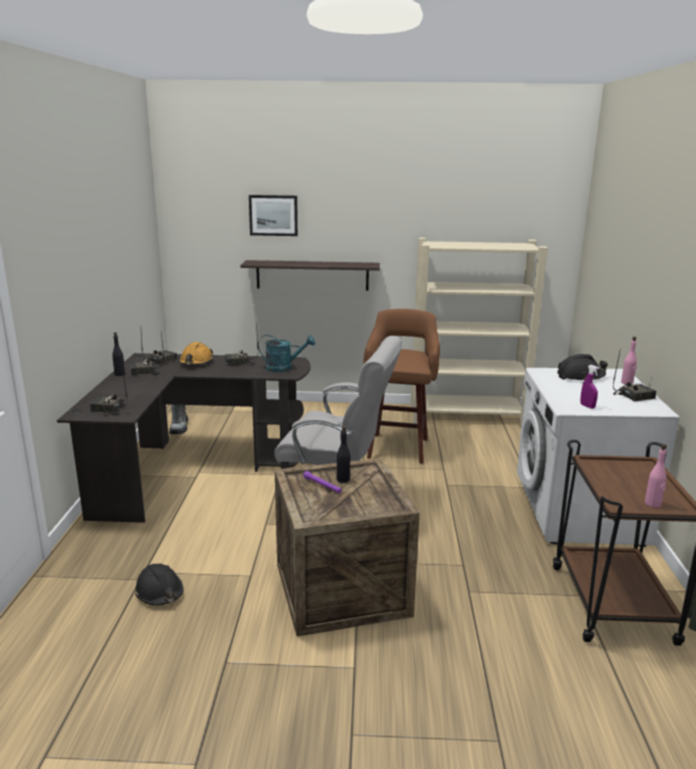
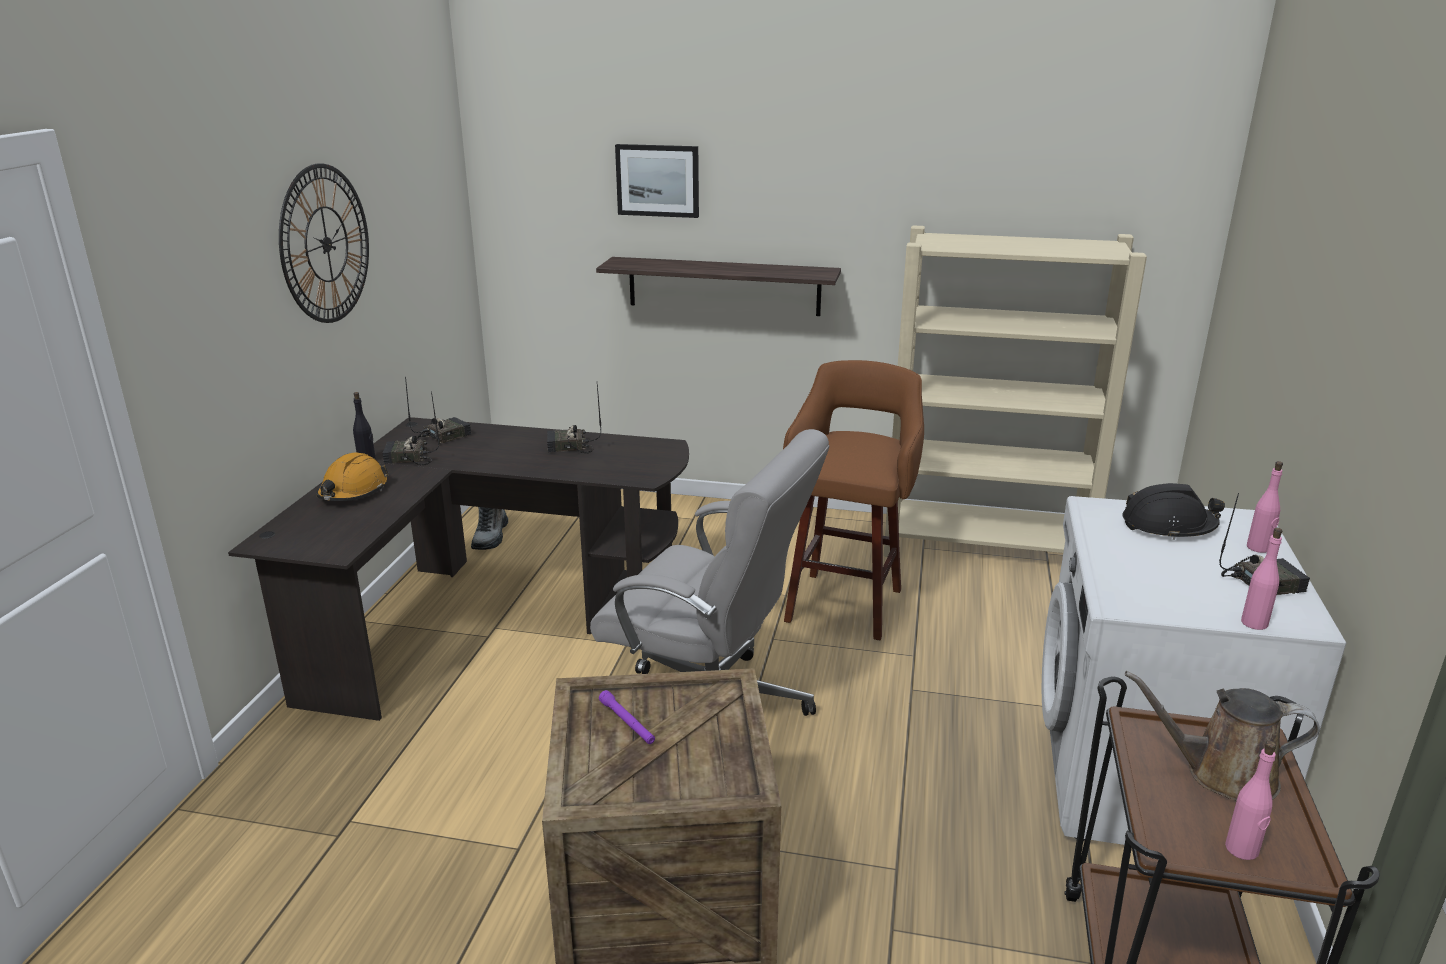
camera: 10 degrees right, 5 degrees up
(97, 245) = (326, 244): none -> wall clock
(108, 410) = (316, 536): radio -> none
(160, 592) = (361, 866): black hard hat -> none
(196, 362) = (499, 443): orange hard hat -> orange hard hat (353, 491)
(284, 368) = (640, 463): turquoise watering can -> none
(343, 479) = (668, 712): black bottle -> none
(587, 406) = (1159, 601): purple spray bottle -> none
(634, 477) = (1222, 774): none -> brown watering can
(635, 412) = (1254, 623): none -> pink bottle

